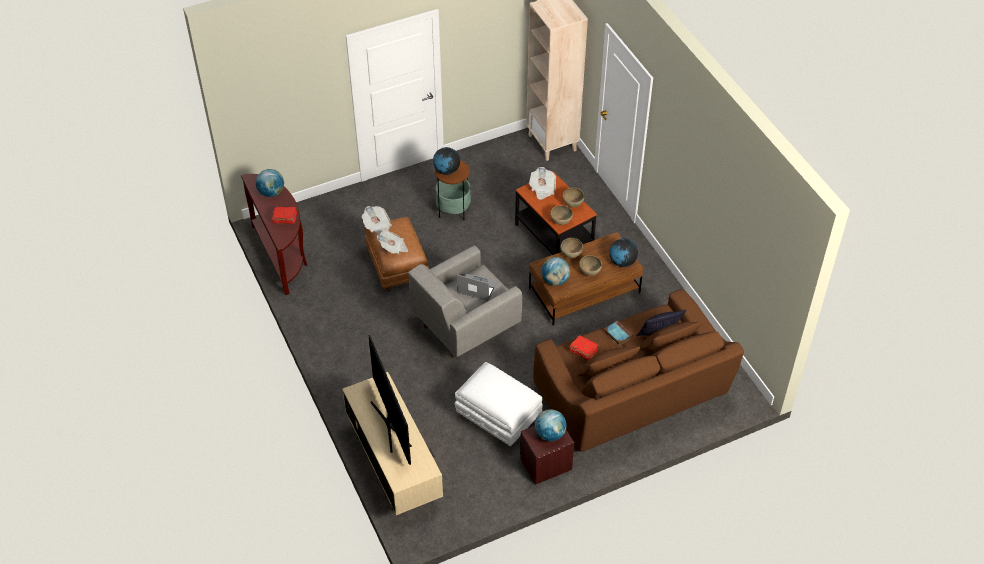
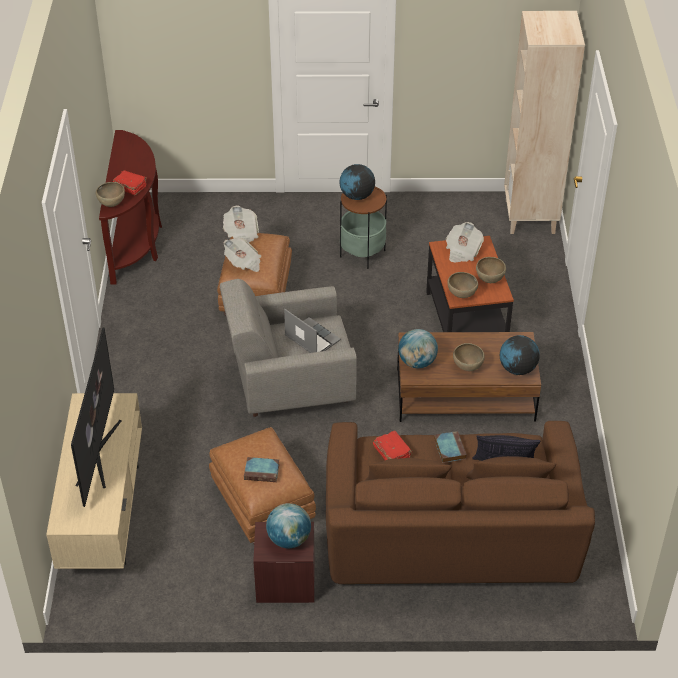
camera: 25 degrees right, 5 degrees down
(271, 192) = (135, 157): globe -> none
(497, 418) = (262, 505): white ottoman -> brown ottoman
(504, 395) = (262, 471): none -> book
(571, 254) = (457, 339): brown bowl -> brown bowl (112, 204)

